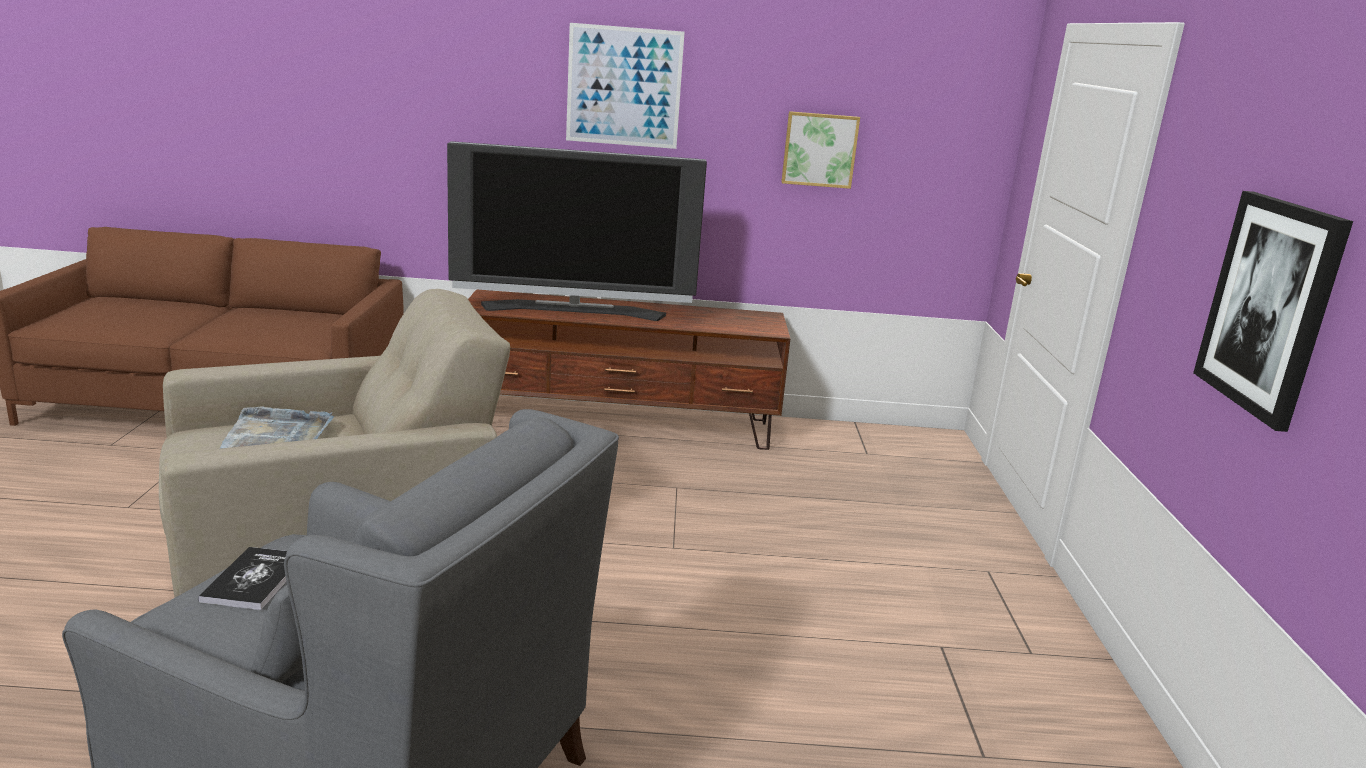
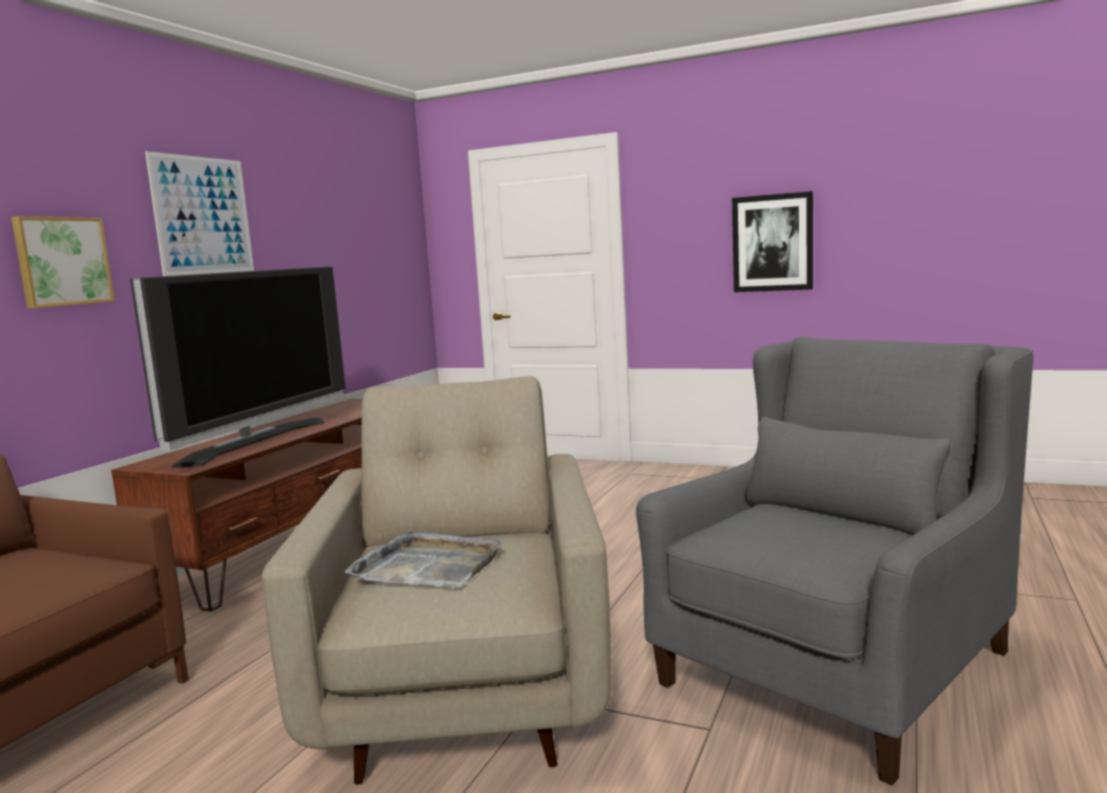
camera: 65 degrees left, 10 degrees down
(254, 580) = (778, 541): book -> none
(819, 149) = (339, 257): picture -> picture (62, 261)

